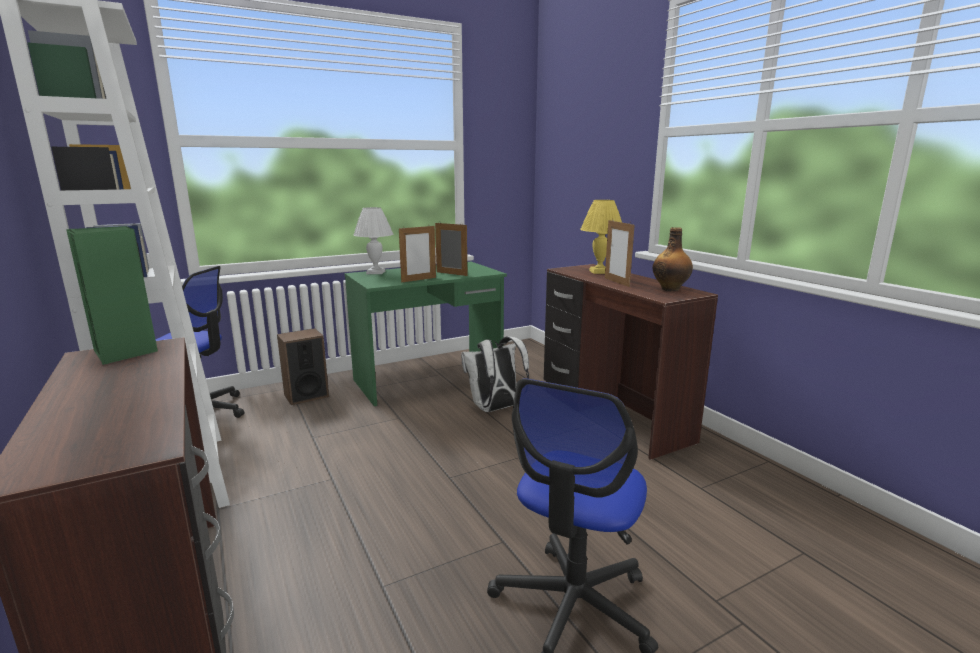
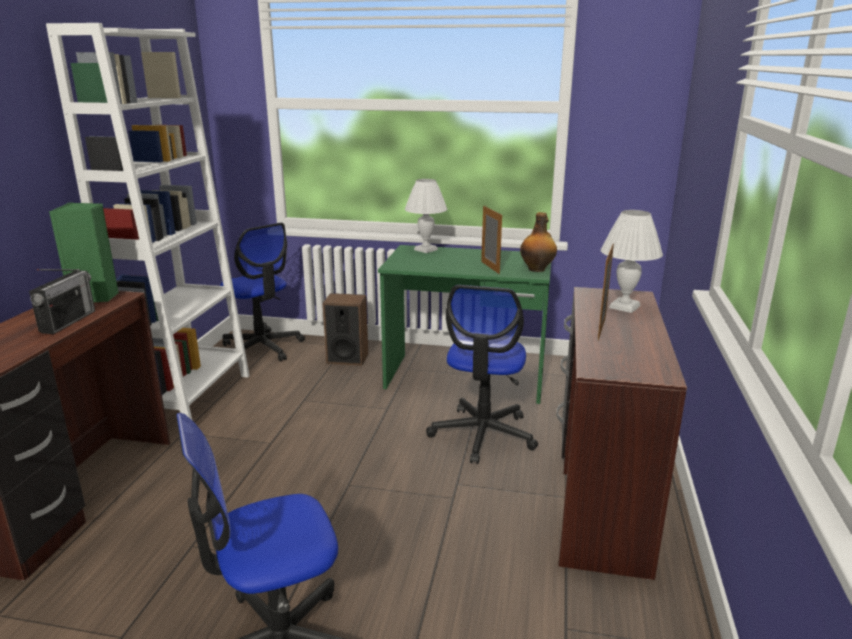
camera: 40 degrees right, 5 degrees up
(150, 376) = (68, 322): none -> radio
(418, 279) = (442, 268): picture frame -> none
(495, 409) = (483, 434): white backpack -> office chair
(600, 272) = (624, 307): yellow table lamp -> white table lamp
(670, 289) = (642, 359): bottle -> bottle (537, 269)

